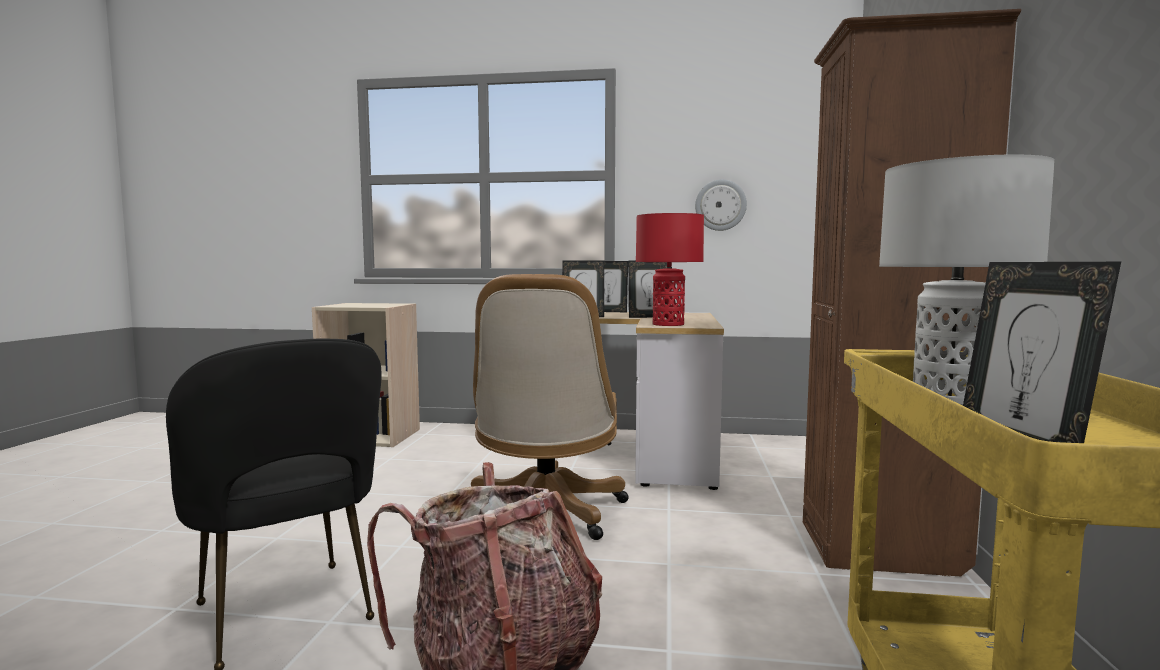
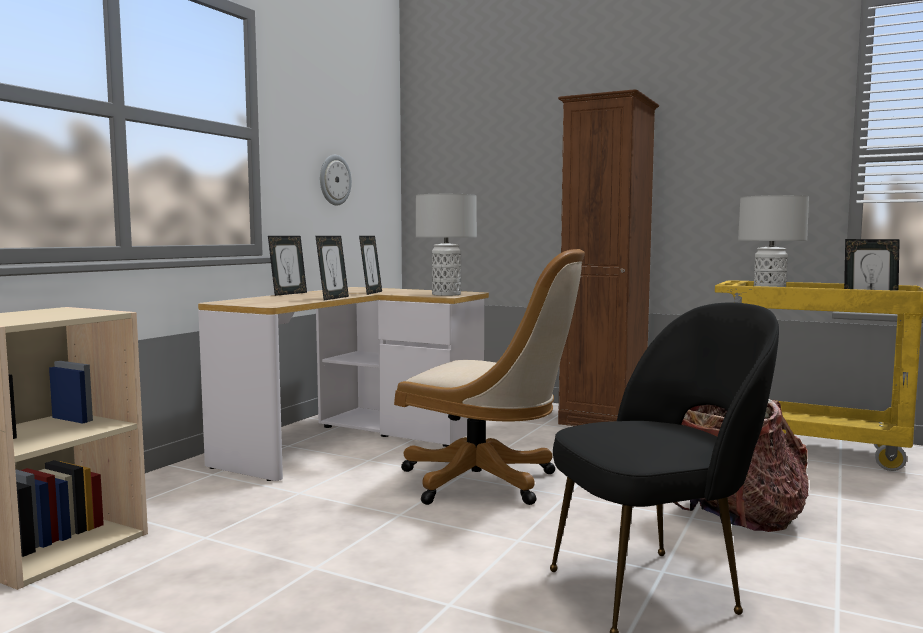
camera: 70 degrees left, 0 degrees up
(669, 324) = (446, 294): red table lamp -> white table lamp

